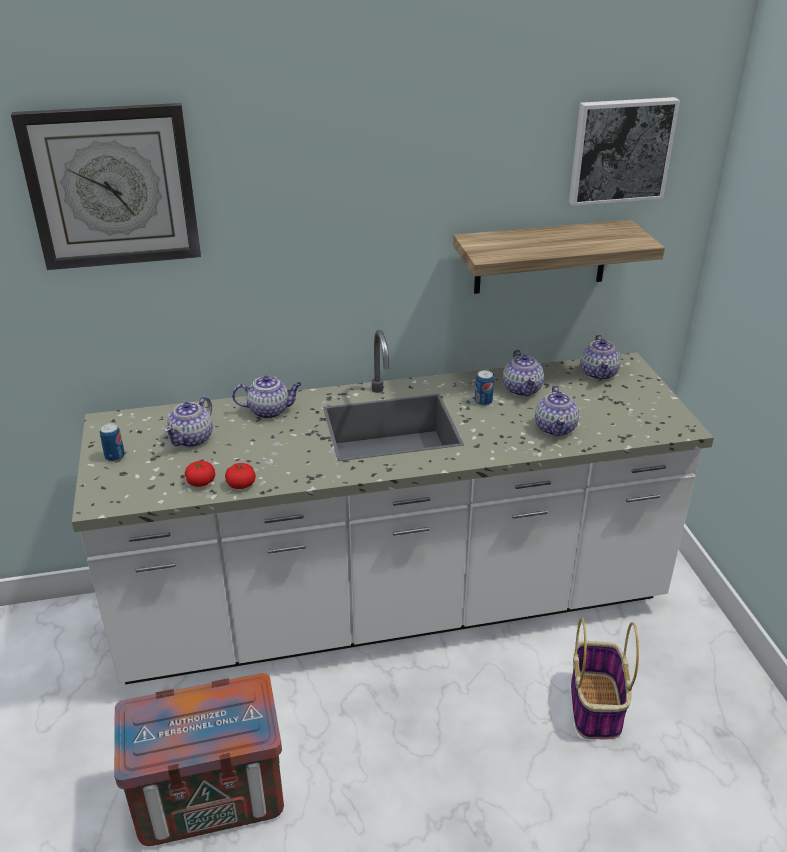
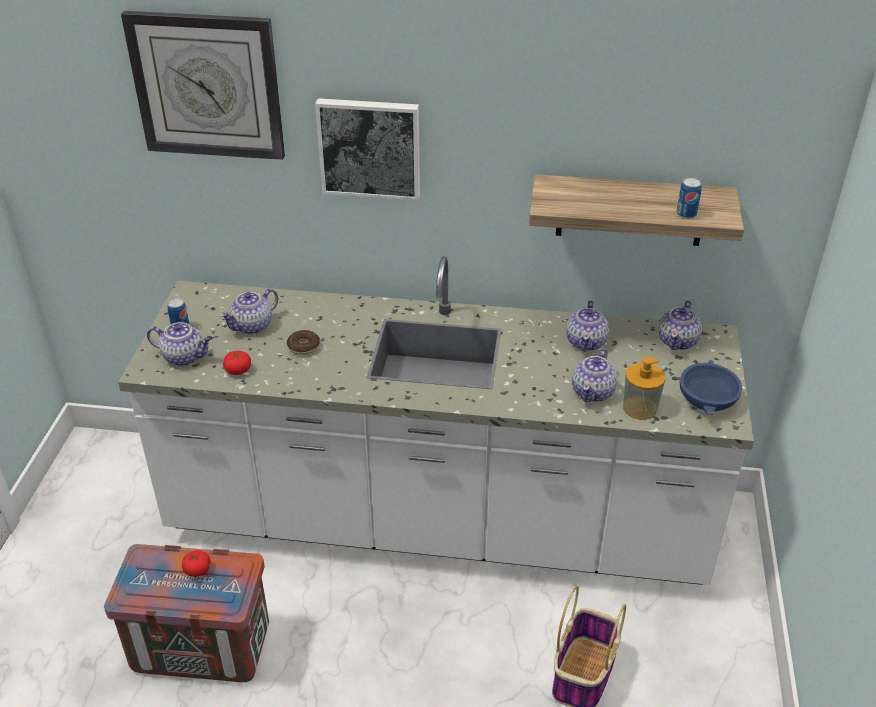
camera: 20 degrees right, 5 degrees up
(241, 484) = (270, 381): tomato -> tomato (197, 570)
(257, 447) = (303, 347): none -> donut
(270, 411) = (334, 312): teapot -> teapot (184, 357)
(483, 401) = (539, 347): can -> can (686, 214)
(604, 432) = (640, 408): none -> soap dispenser
(620, 150) = (724, 115): picture -> picture (370, 147)
(653, 413) = (706, 399): none -> blue bowl

